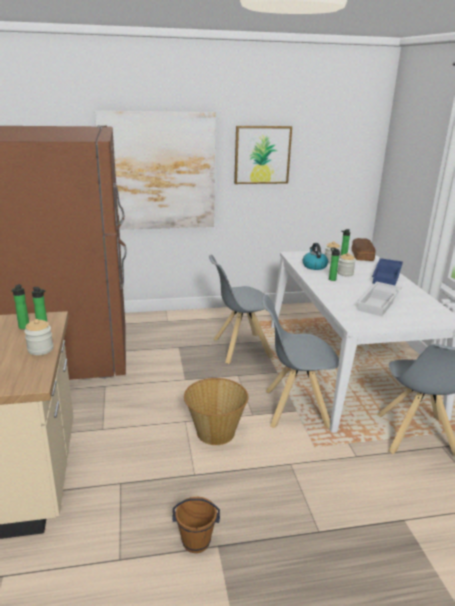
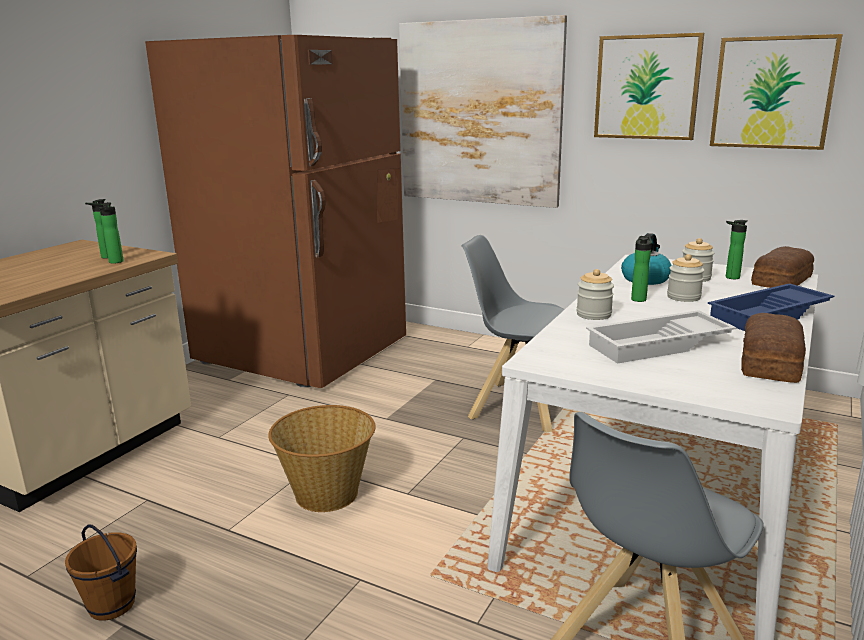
camera: 40 degrees right, 5 degrees down
(40, 349) = (71, 276): jar -> jar (593, 314)
(294, 408) = (480, 510): grey chair -> none
(323, 157) = (772, 93): none -> picture
(422, 300) = (768, 363): none -> bread

